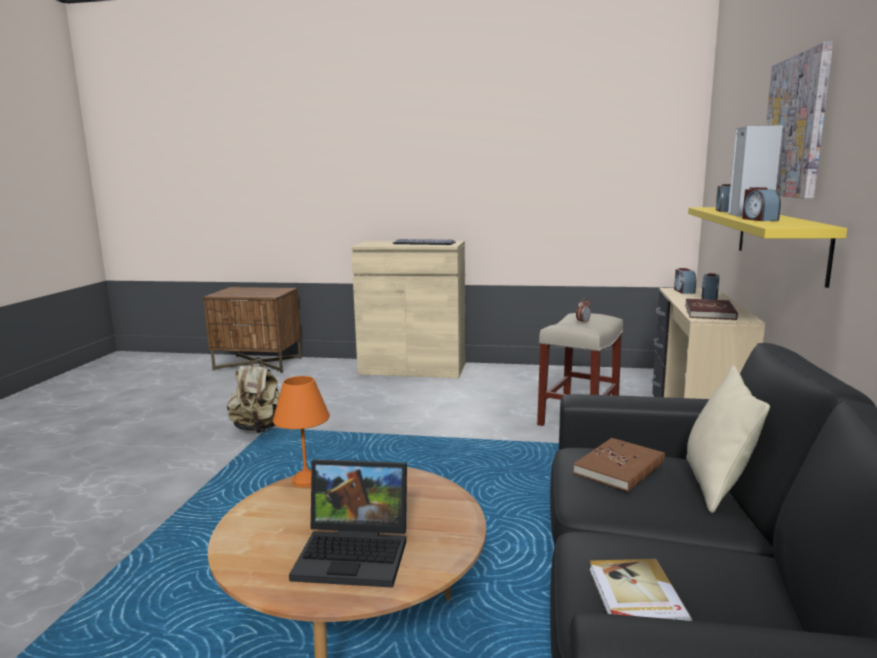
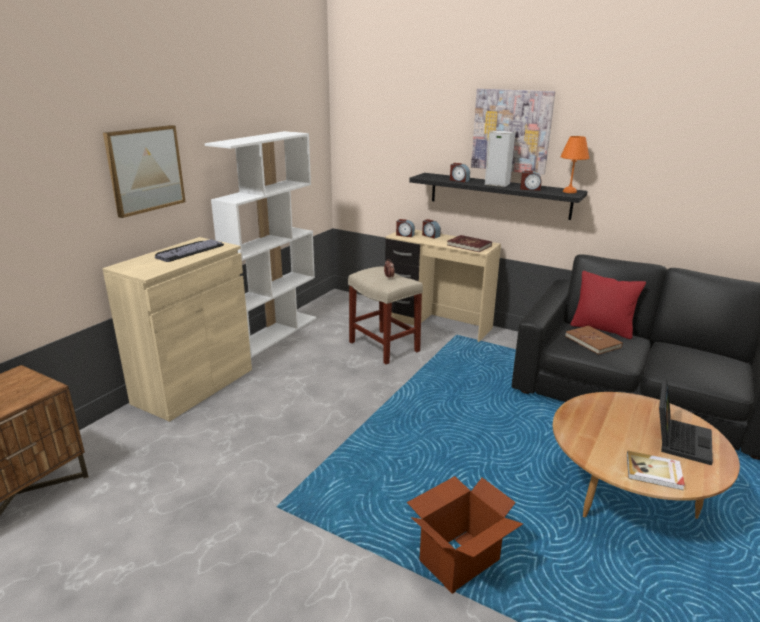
camera: 70 degrees left, 10 degrees up
(211, 512) = (458, 560): none -> cardboard box
(258, 429) = (273, 513): beige backpack -> none
(305, 480) = (580, 446): orange table lamp -> orange table lamp (569, 192)
(418, 171) = (145, 169): none -> picture
(537, 370) = (274, 333): none -> white bookcase
(635, 597) = (717, 373): book -> book (654, 472)
(716, 485) = (602, 329): beige pillow -> red pillow
(779, 240) = (499, 195): yellow shelf -> black shelf

